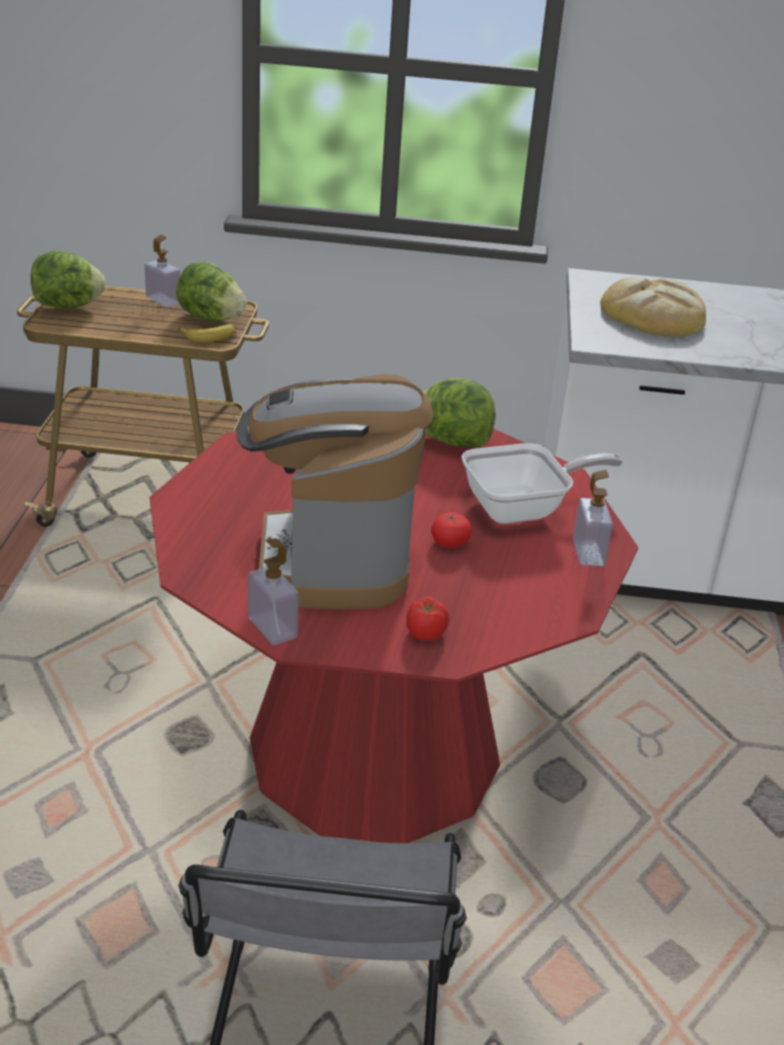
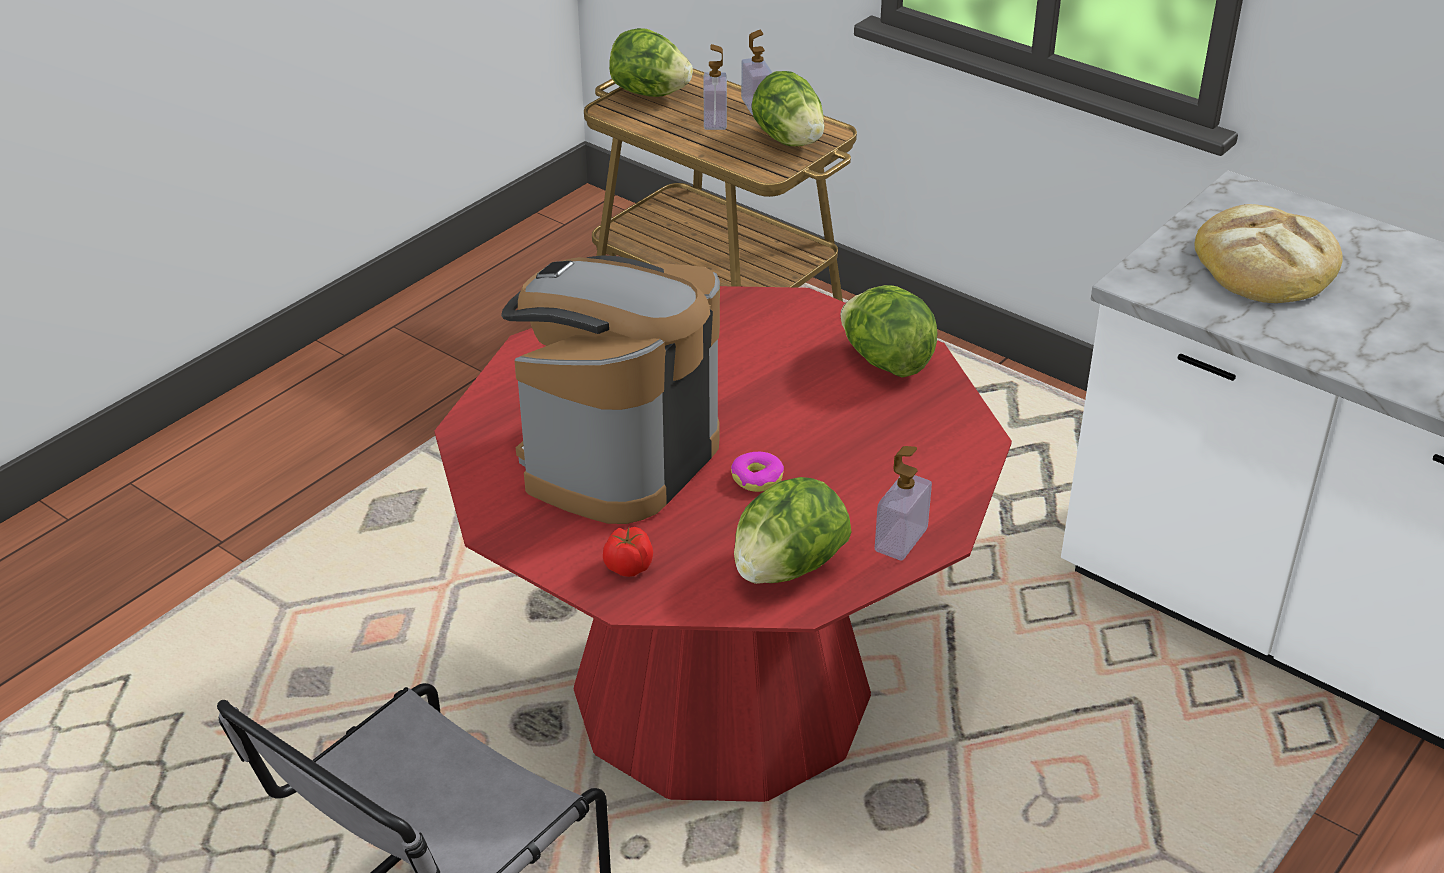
camera: 35 degrees right, 5 degrees up
(209, 336) = (764, 163): banana -> none
(272, 627) = (490, 509): soap dispenser -> soap dispenser (715, 120)
(449, 542) = (757, 478): tomato -> donut
(523, 509) = (881, 466): frying pan -> none
(537, 596) = (787, 568): none -> lettuce

